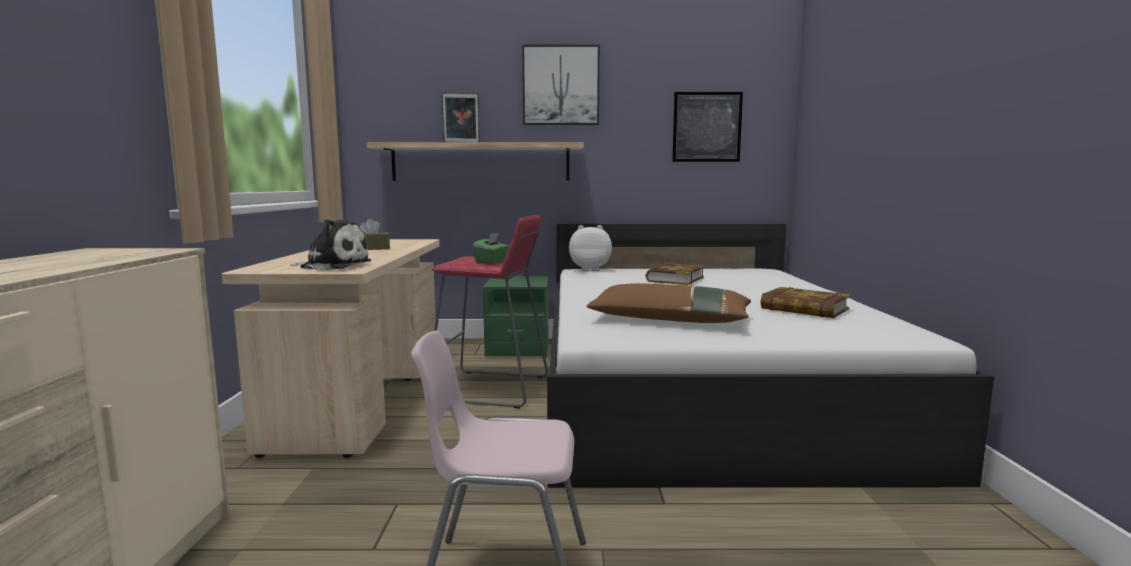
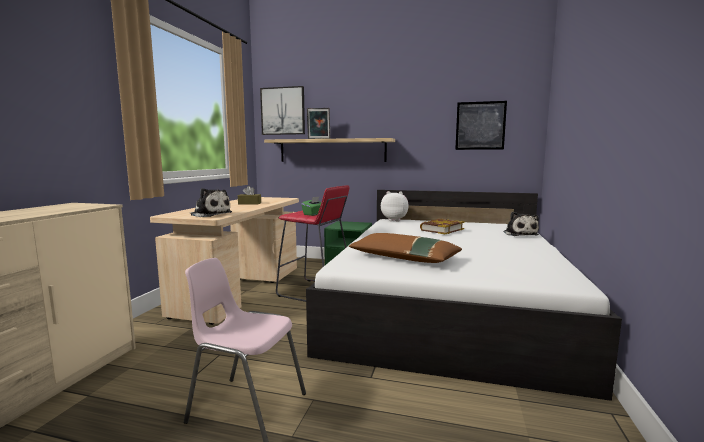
camera: 15 degrees right, 0 degrees up
(561, 85) = (382, 101): picture -> picture (283, 111)
(781, 280) = (519, 234): none -> plush toy
(804, 309) = (508, 256): book -> none

